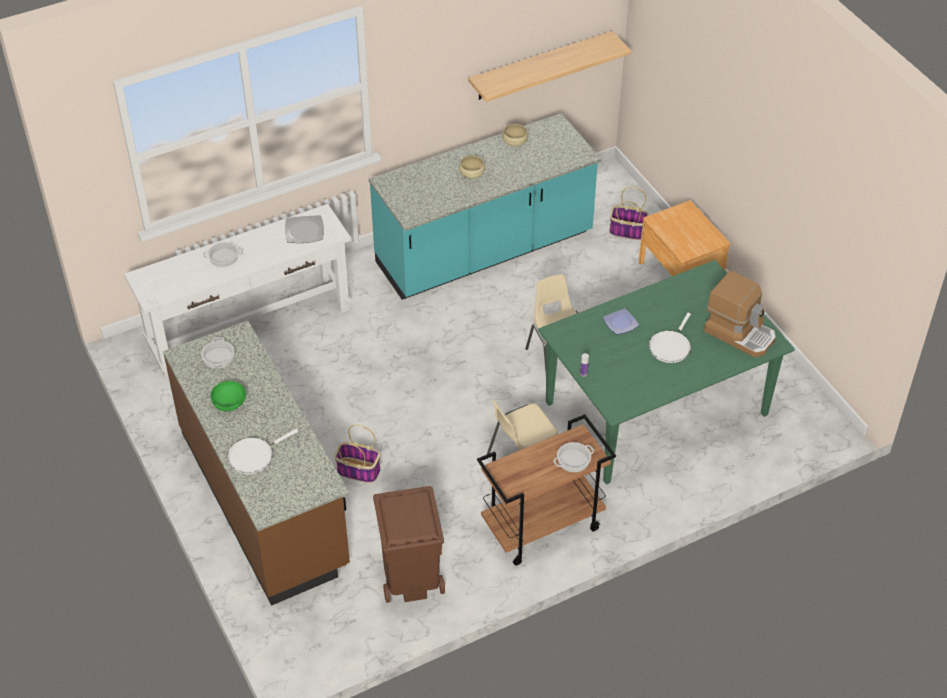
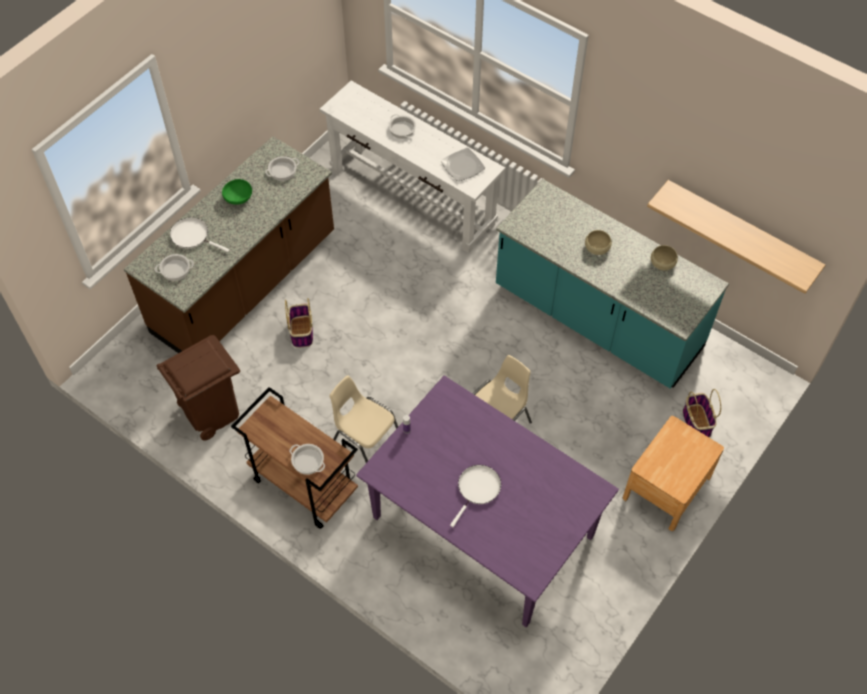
camera: 65 degrees right, 10 degrees up
(289, 483) = (175, 269): none -> cooking pot
(620, 324) = (484, 437): plate -> none
(656, 407) = (484, 526): green dining table -> purple dining table
(670, 346) = (477, 489): white frying pan -> white frying pan turned 120 degrees clockwise
(740, 333) = (528, 544): coffee machine -> none

